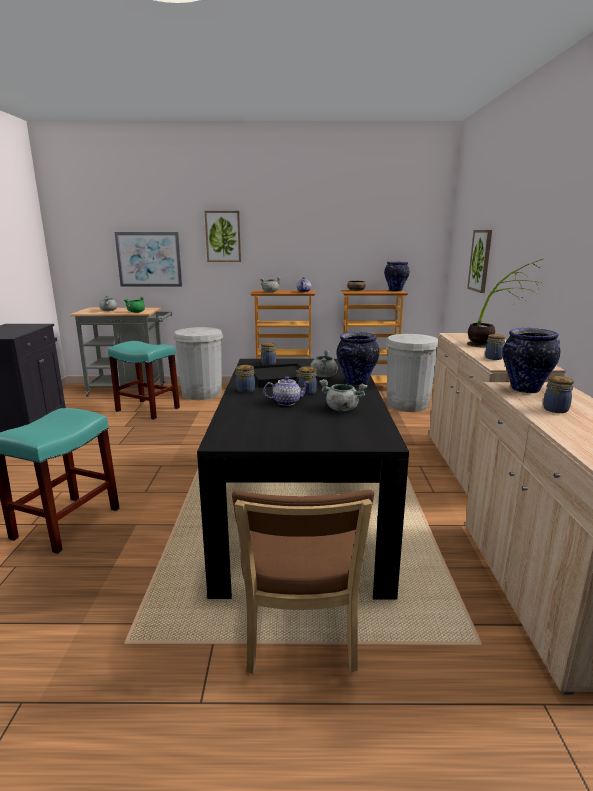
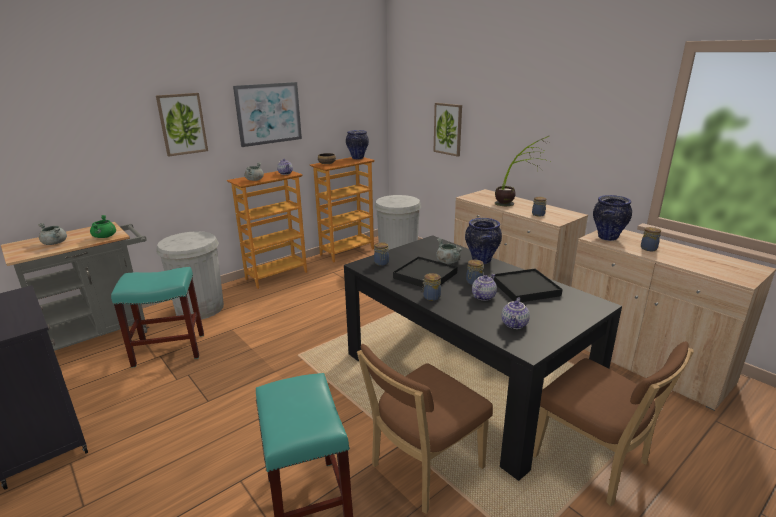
camera: 40 degrees left, 5 degrees up
(149, 259) = (87, 164): picture -> picture (268, 113)
(160, 547) = (423, 468): none -> brown chair
(259, 425) = (515, 324): none -> teapot
(341, 409) = (525, 288): grey cooking pot -> black tray

